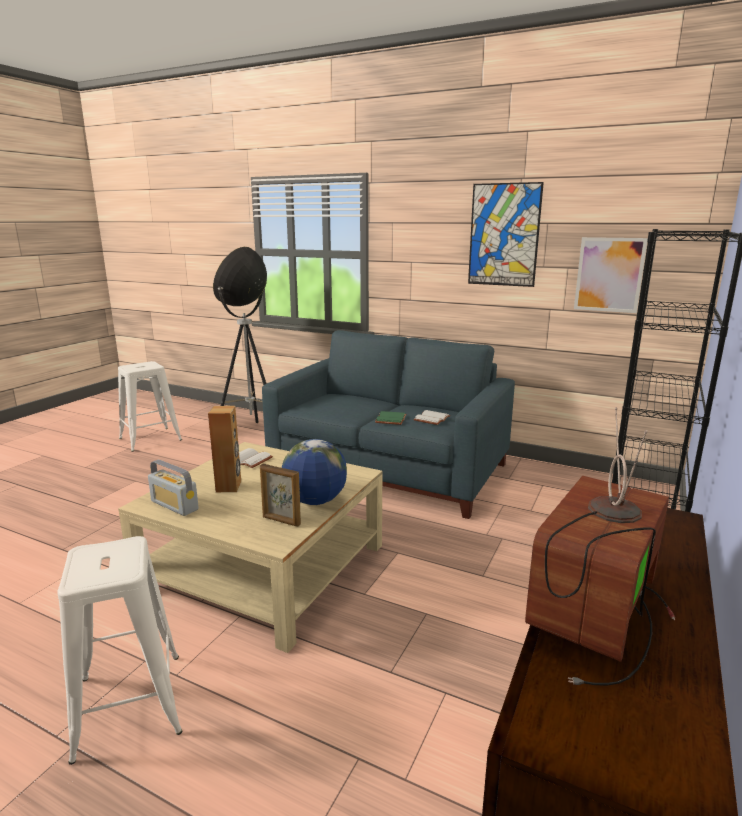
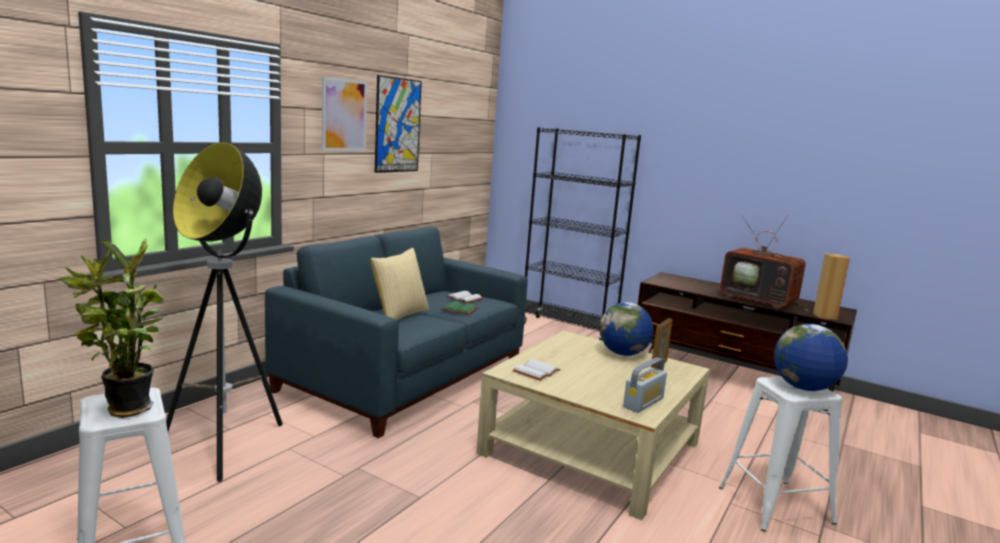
camera: 85 degrees left, 5 degrees down
(100, 565) = (803, 388): none -> globe
(135, 367) = (124, 410): none -> potted plant
(229, 487) = (600, 381): brown speaker -> brown speaker (824, 316)
(356, 404) = (399, 315): none -> pillow
(609, 275) = (453, 157): picture -> picture (344, 115)

